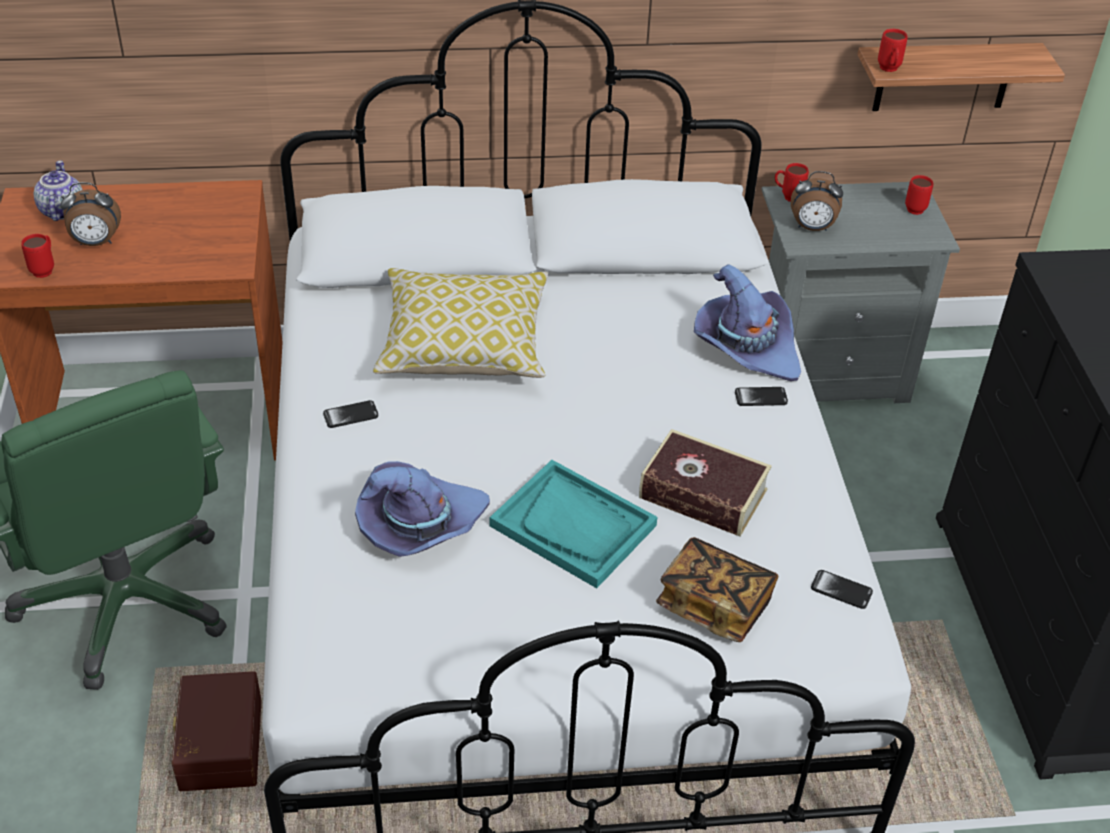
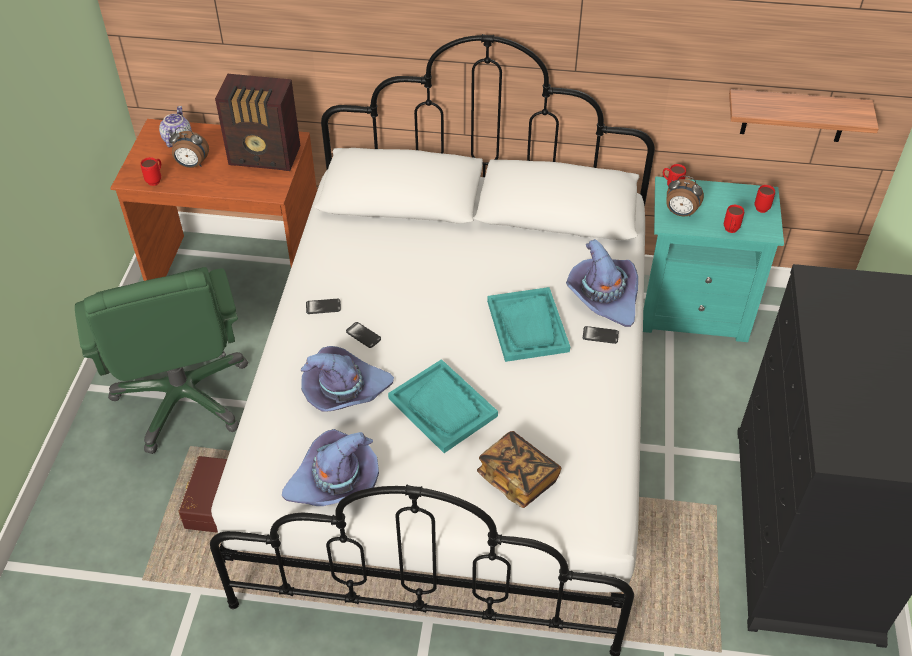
camera: 15 degrees right, 5 degrees up
(207, 219) = (266, 157): none -> radio
(448, 655) = (335, 481): none -> purple hat
(464, 344) = (412, 267): pillow -> none
(656, 400) = (527, 326): none -> turquoise tray
(703, 494) = (536, 399): book -> none
(826, 372) = (693, 310): grey nightstand -> turquoise nightstand
(841, 590) = (607, 483): phone -> phone (363, 335)
(889, 70) = (745, 110): red mug -> red mug (730, 231)

